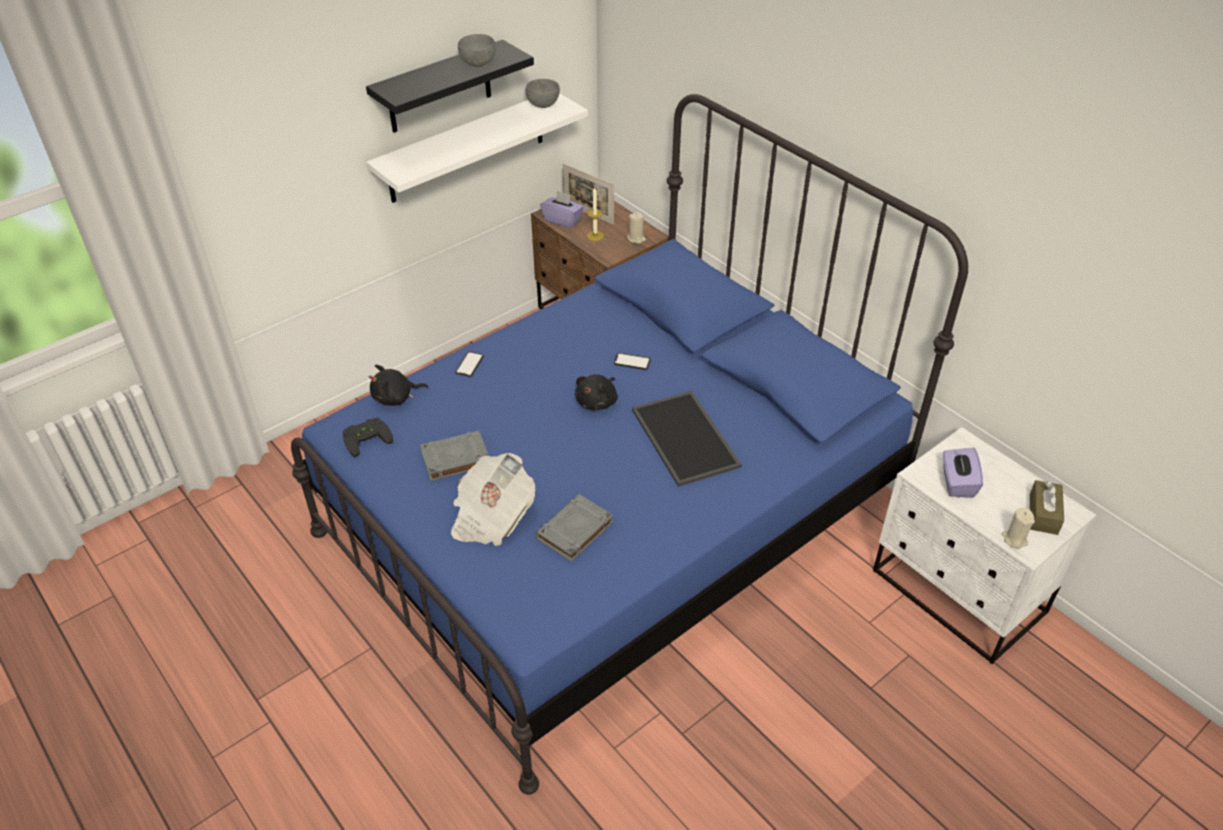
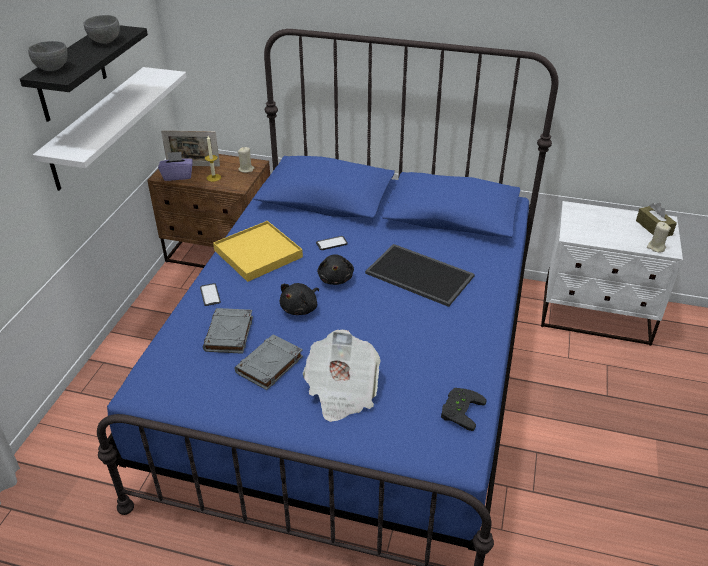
camera: 35 degrees left, 5 degrees down
(366, 437) = (176, 385): black game controller -> black game controller (459, 410)
(396, 397) = (172, 344): black plush toy -> black plush toy (300, 308)
(542, 105) = (146, 78): grey bowl -> grey bowl (52, 69)
(551, 341) = (258, 254): none -> yellow tray
(574, 531) = (412, 370): grey book -> grey book (229, 334)
(957, 483) = (595, 231): purple tissue box -> none

